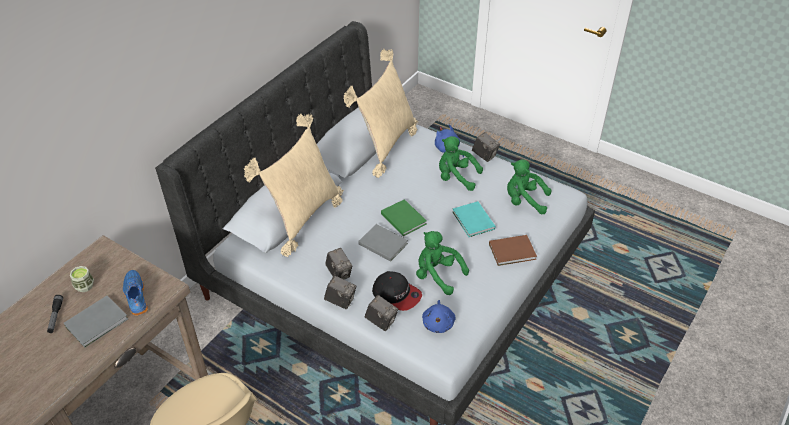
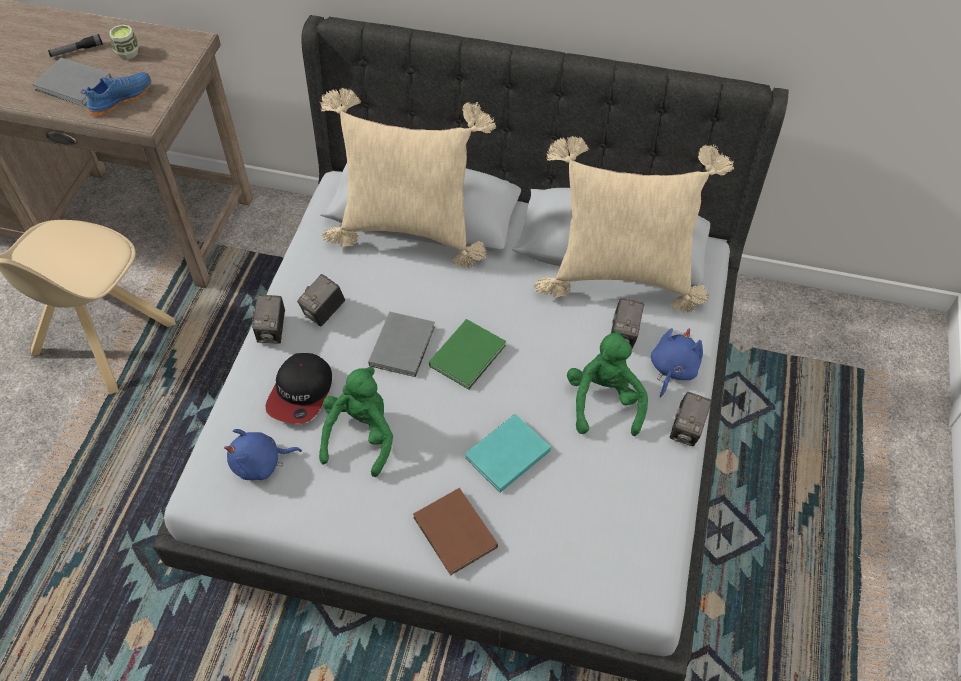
camera: 70 degrees right, 10 degrees up
(381, 321) = (247, 391): camera -> camera (624, 336)
(524, 201) = (595, 523): green plush toy -> none

